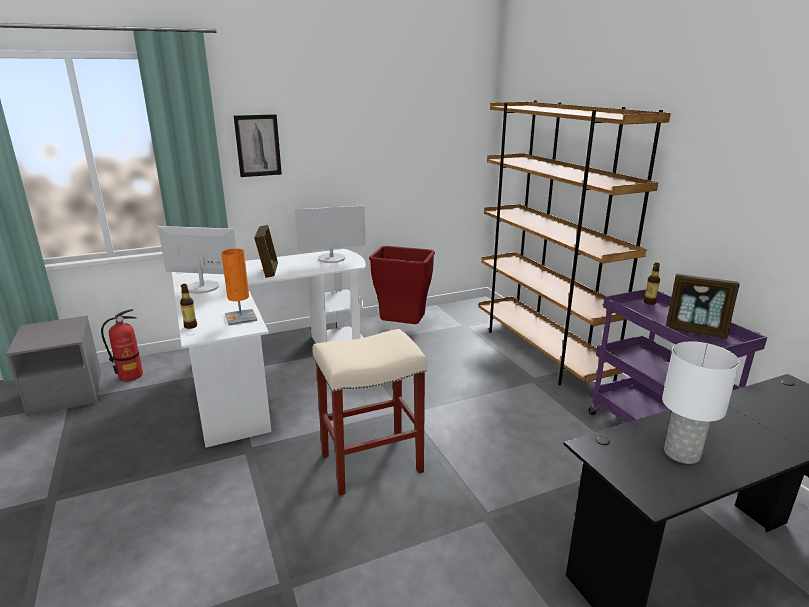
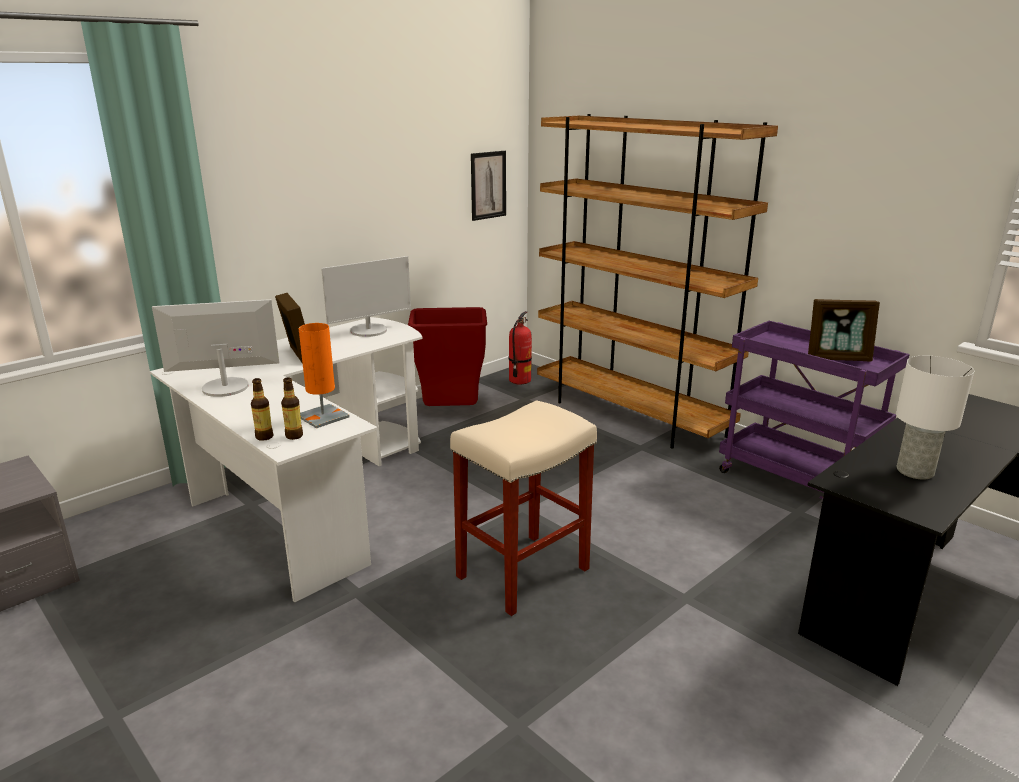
camera: 20 degrees left, 0 degrees up
(131, 376) = (105, 536): fire extinguisher -> fire extinguisher (519, 380)
(258, 145) = (251, 184): picture -> picture (488, 185)
(649, 302) = (773, 336): bottle -> bottle (294, 436)

